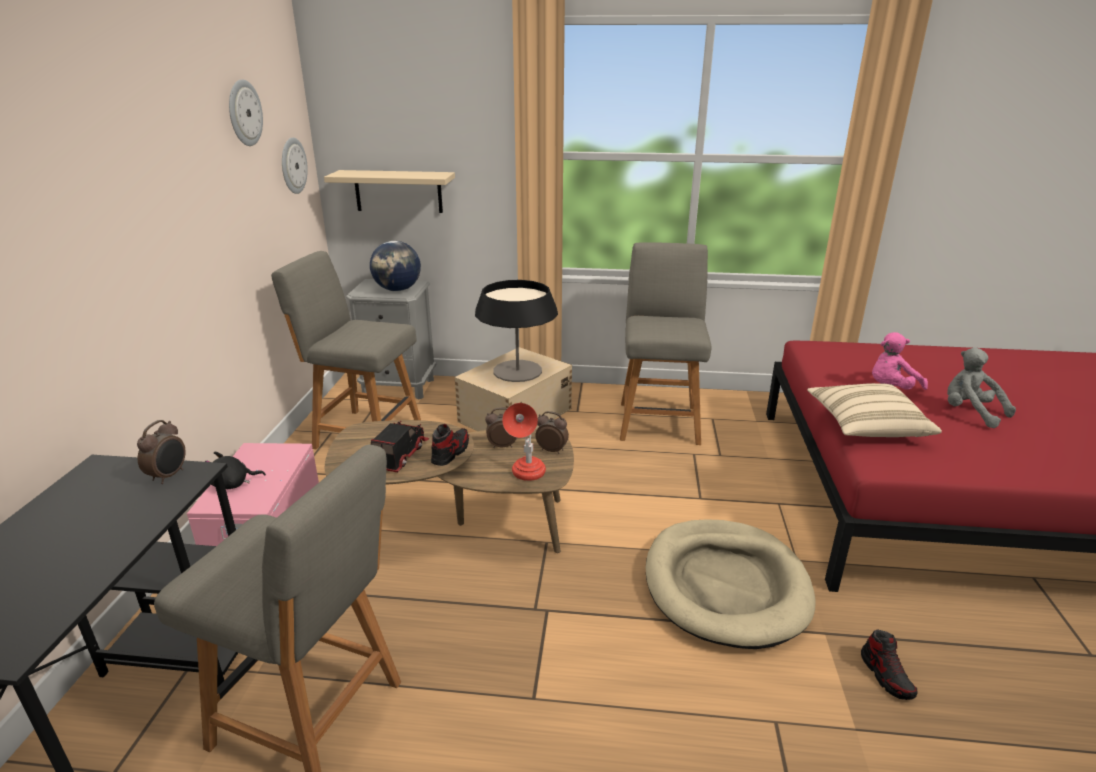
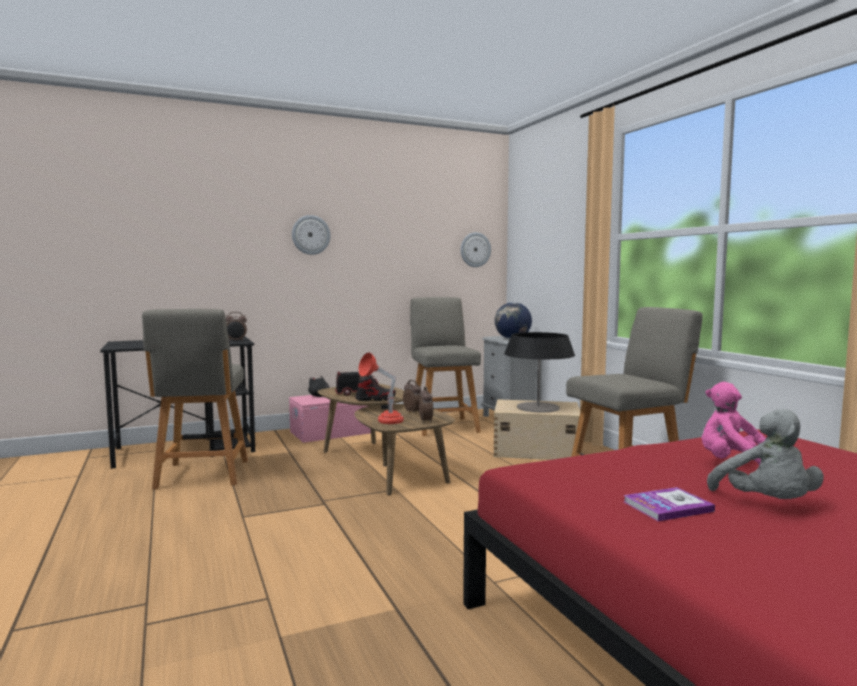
camera: 60 degrees right, 20 degrees down
(244, 113) = (431, 211): wall clock -> wall clock (311, 235)
(398, 191) = (537, 271): beige shelf -> none
(725, 586) = (415, 555): beige dog bed -> none
(866, 426) = (602, 462): beige pillow -> none
(886, 676) = (362, 648): shoe -> none
(969, 412) = (766, 504): grey plush toy -> grey plush toy turned 150 degrees clockwise
(974, 443) = (667, 506): none -> book

